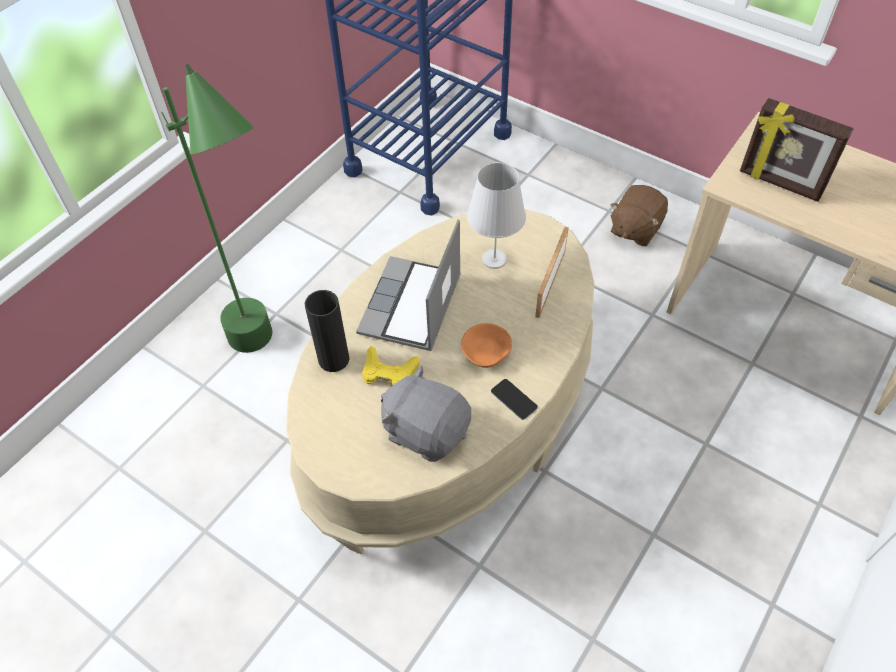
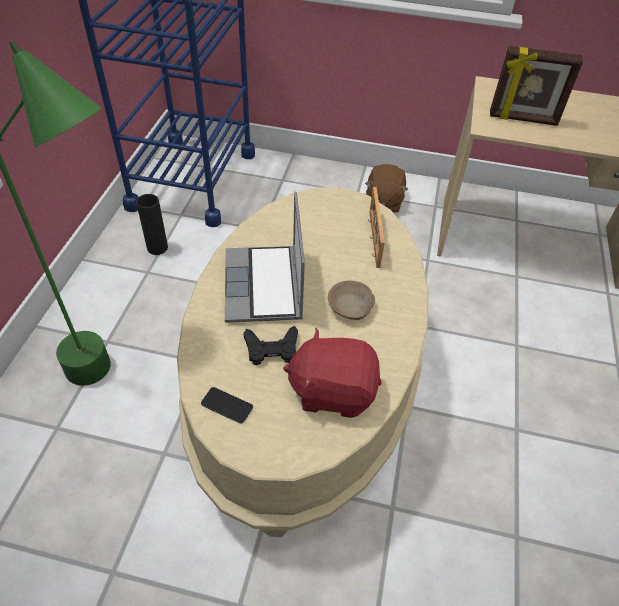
camera: 25 degrees left, 5 degrees down
(333, 359) = (212, 352): black vase -> black vase (157, 248)
(389, 372) = (271, 349): yellow game controller -> black game controller
(426, 430) = (333, 390): grey plush toy -> red plush toy
(486, 352) = (351, 307): orange bowl -> beige bowl
(494, 259) = (318, 231): white table lamp -> none
(514, 399) = (395, 340): phone -> phone (227, 405)

